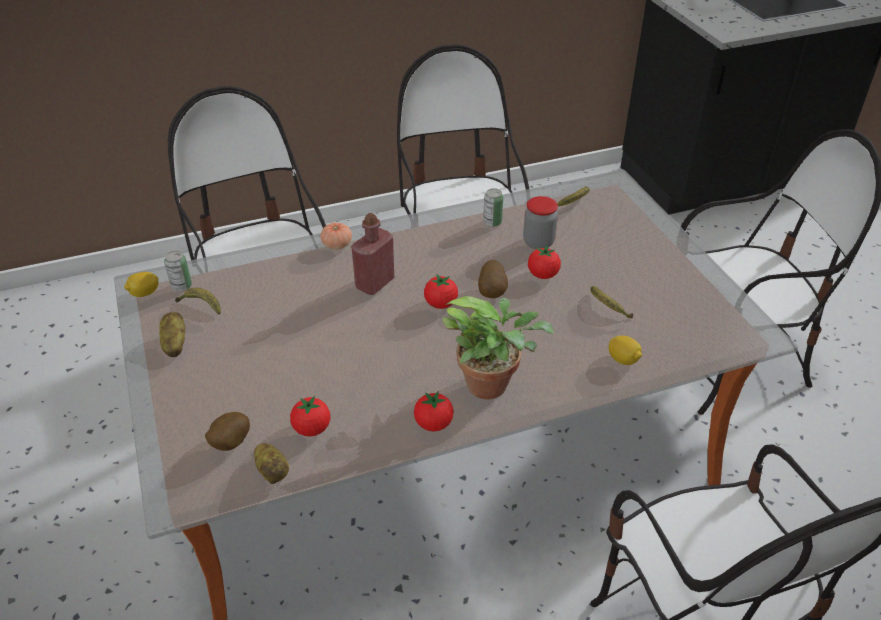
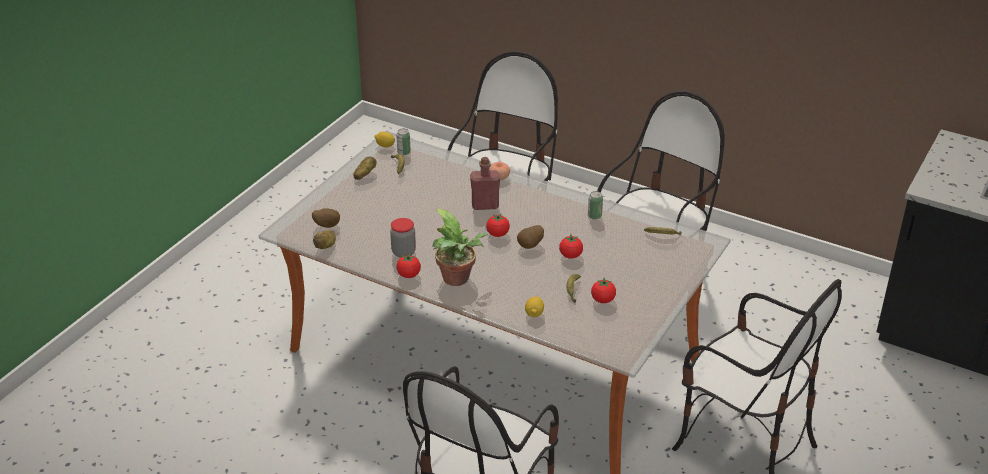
camera: 50 degrees right, 5 degrees down
(312, 428) = (362, 242): tomato -> tomato (603, 300)
(538, 242) = (599, 240): jar -> jar (403, 252)

